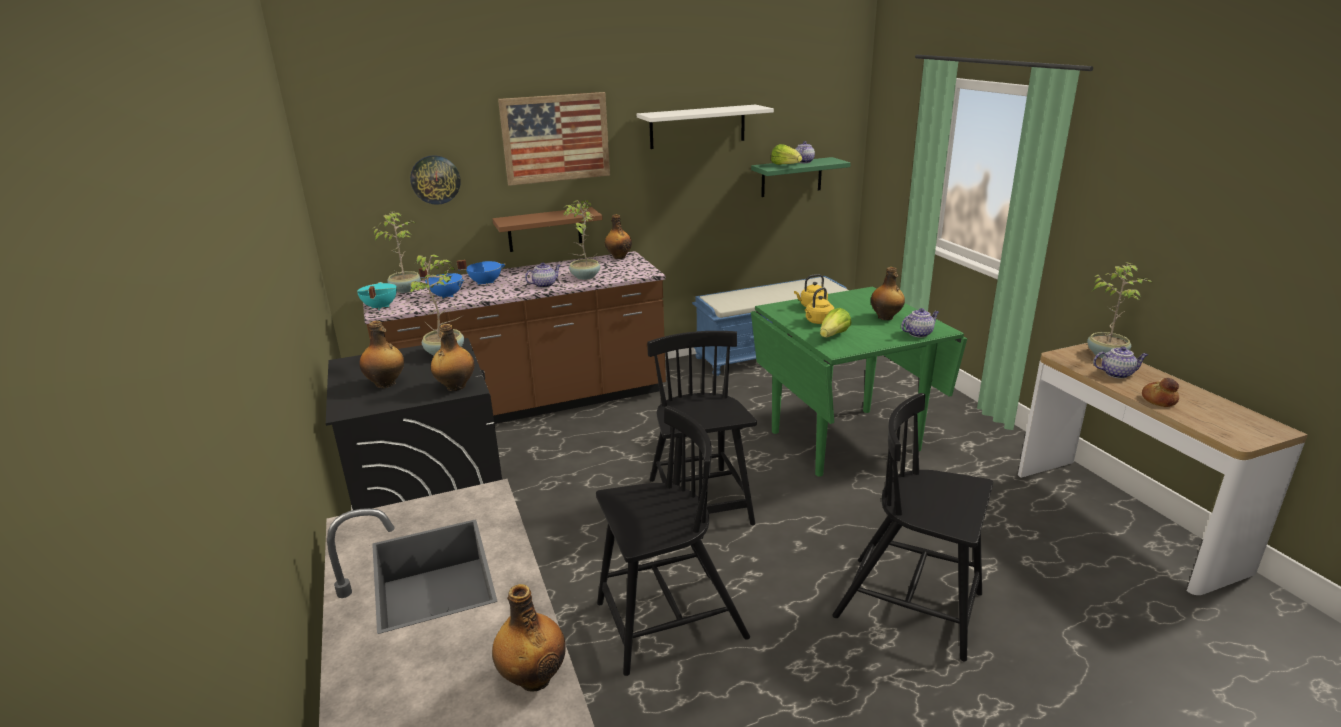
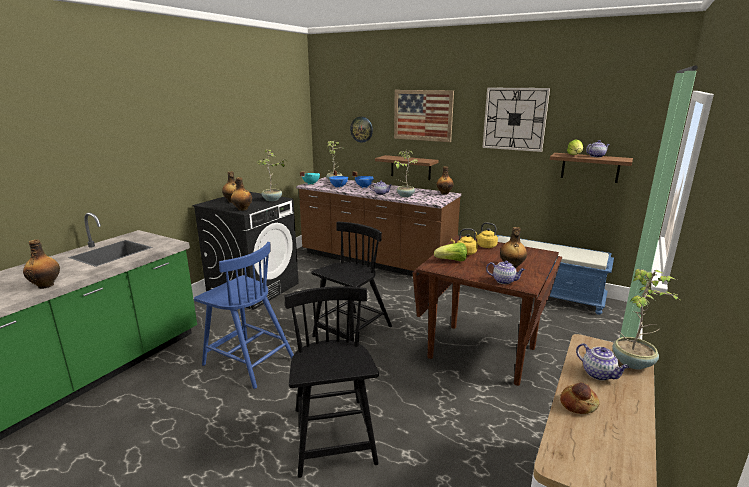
camera: 50 degrees right, 5 degrees down
(668, 622) = (248, 361): black chair -> blue chair
(697, 126) = (514, 119): white shelf -> wall clock
(791, 177) = (590, 167): green shelf -> brown shelf
(843, 440) = (482, 352): green dining table -> brown dining table

